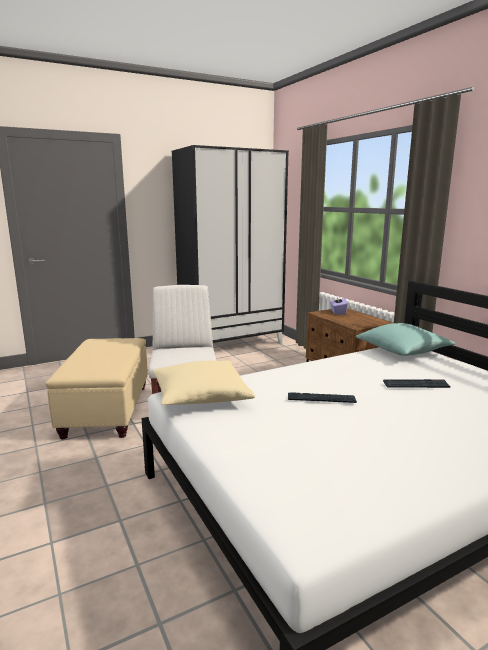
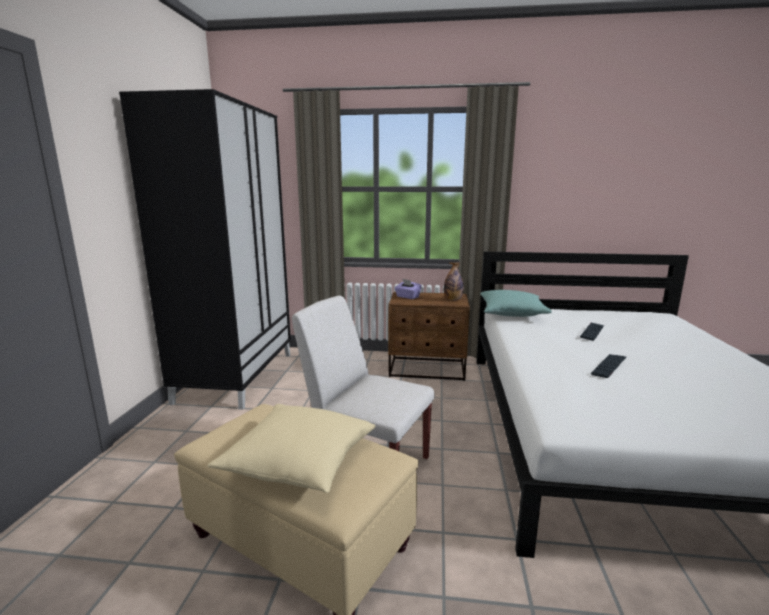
camera: 55 degrees left, 0 degrees up
(200, 396) = (575, 414): beige pillow -> beige pillow (299, 462)
(363, 323) = (453, 300): none -> bottle

